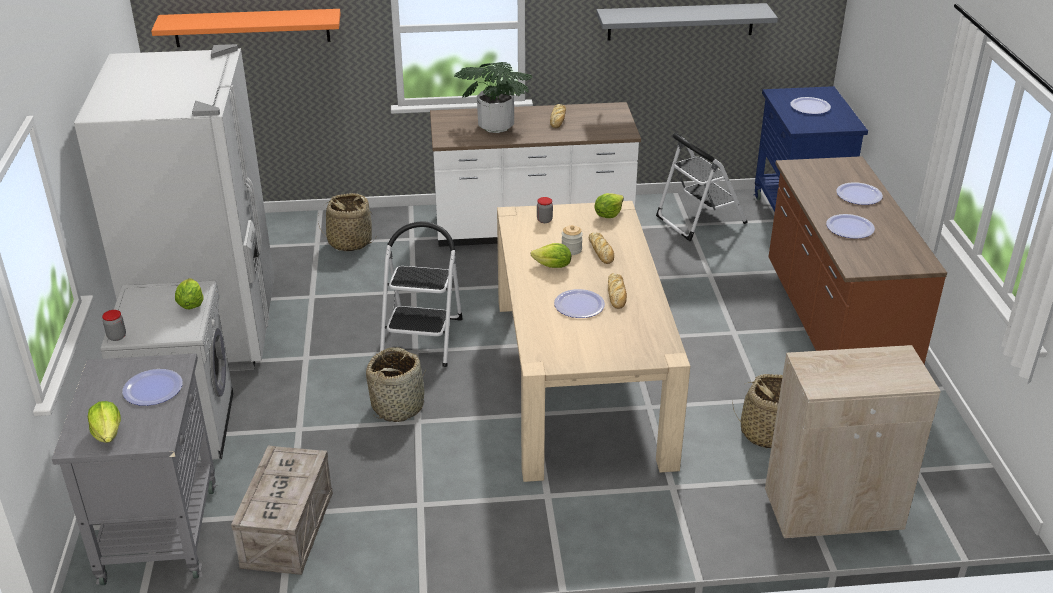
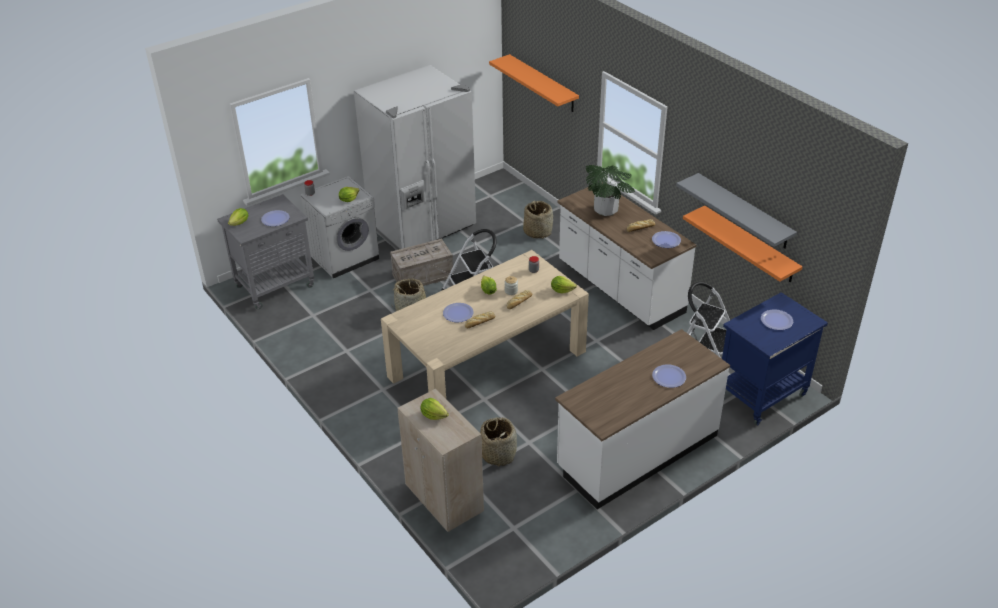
camera: 60 degrees right, 5 degrees up
(287, 528) = (303, 319): crate -> crate (423, 276)
(695, 61) = (750, 244): none -> orange shelf
(833, 326) = (637, 451): brown counter -> white counter
(848, 372) = (433, 415): none -> lettuce
(850, 228) = (619, 383): plate -> plate (666, 240)

